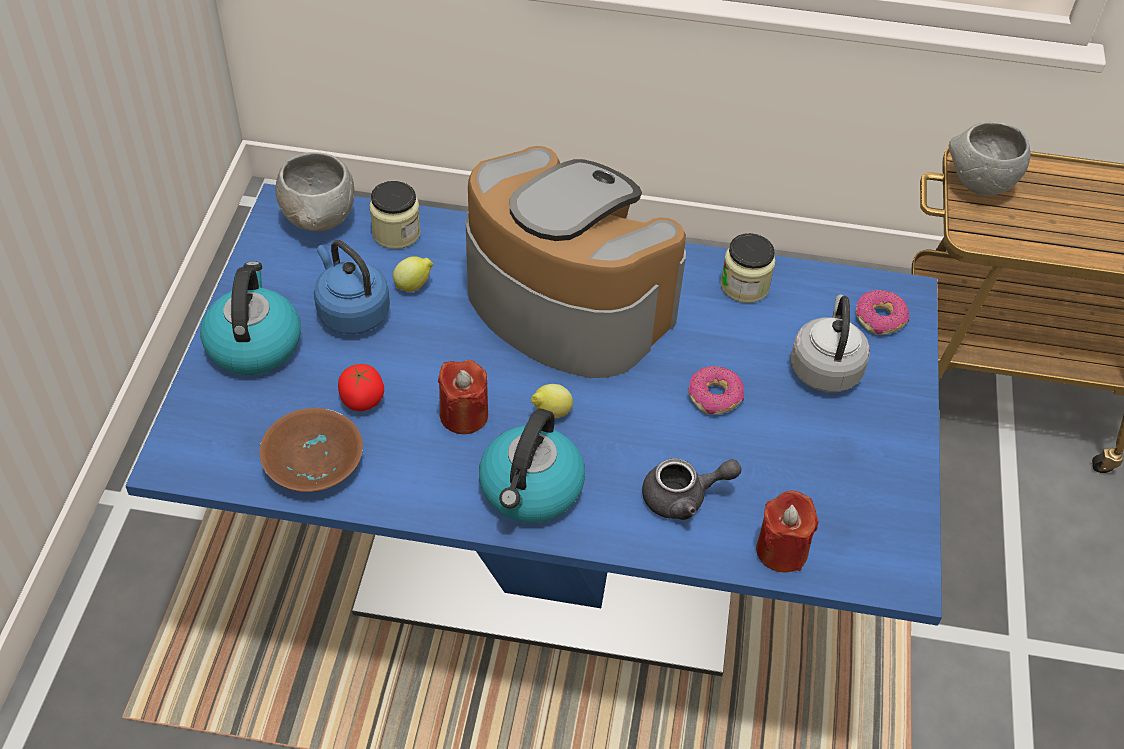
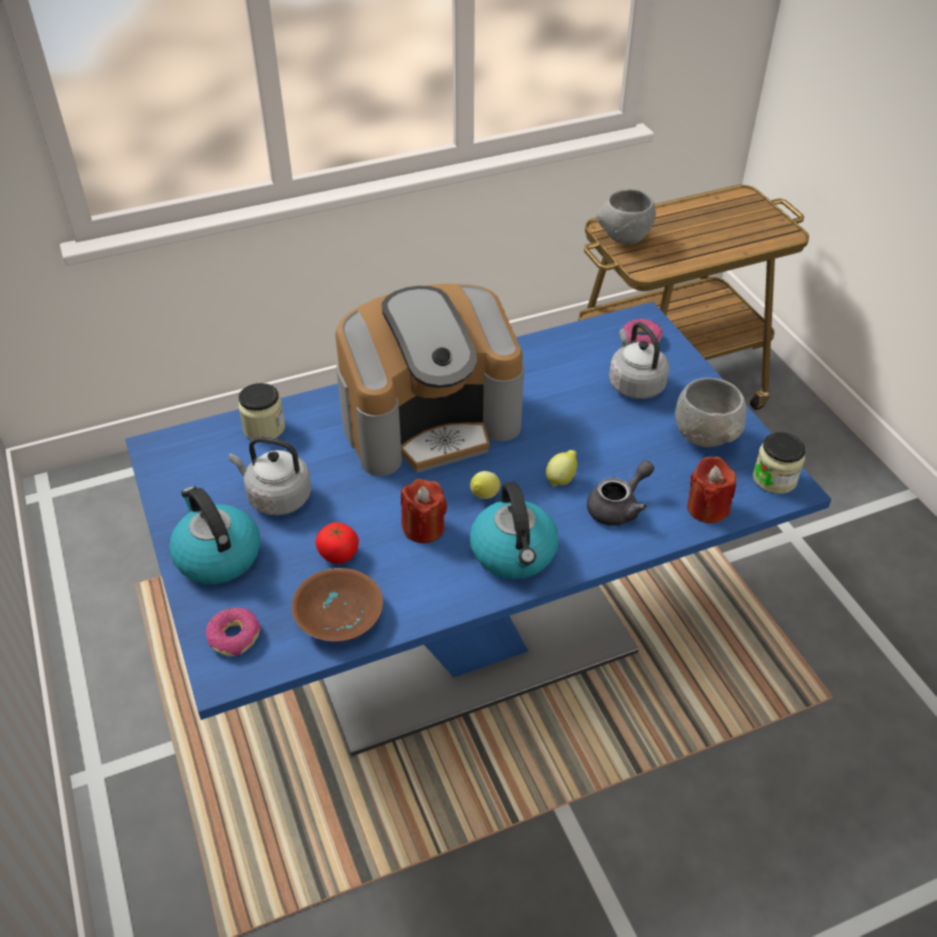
camera: 30 degrees left, 5 degrees down
(319, 222) = (195, 447): grey bowl -> grey bowl (705, 439)
(351, 311) = (276, 497): blue kettle -> grey kettle
(414, 286) = (309, 458): lemon -> lemon (561, 479)
(565, 303) = (430, 421): coffee machine -> coffee machine turned 150 degrees clockwise
(715, 396) = (582, 434): donut -> donut (235, 637)
(744, 286) = (541, 357): jar -> jar (774, 479)

